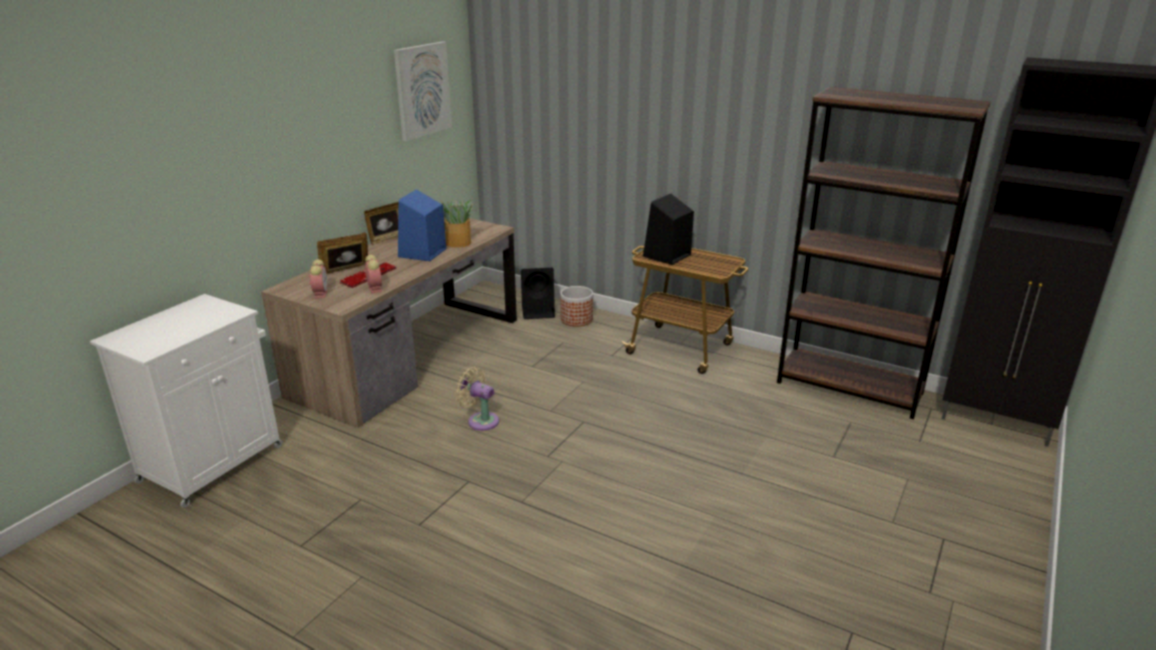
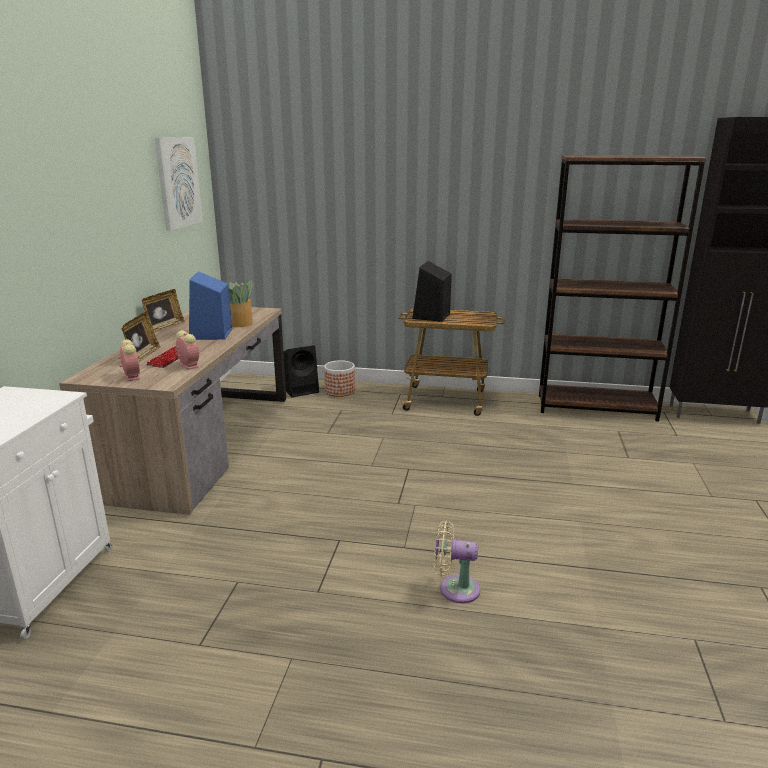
camera: 20 degrees left, 5 degrees down
(346, 271) = (143, 356): picture frame -> picture frame turned 150 degrees clockwise
(480, 420) = (312, 485): beige fan -> beige fan (455, 589)

